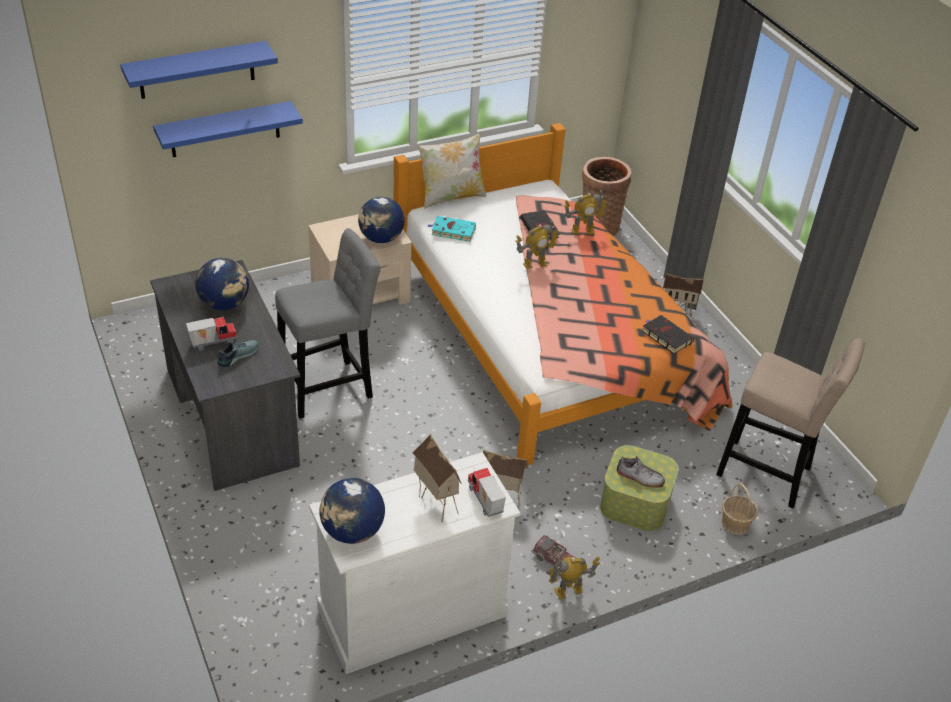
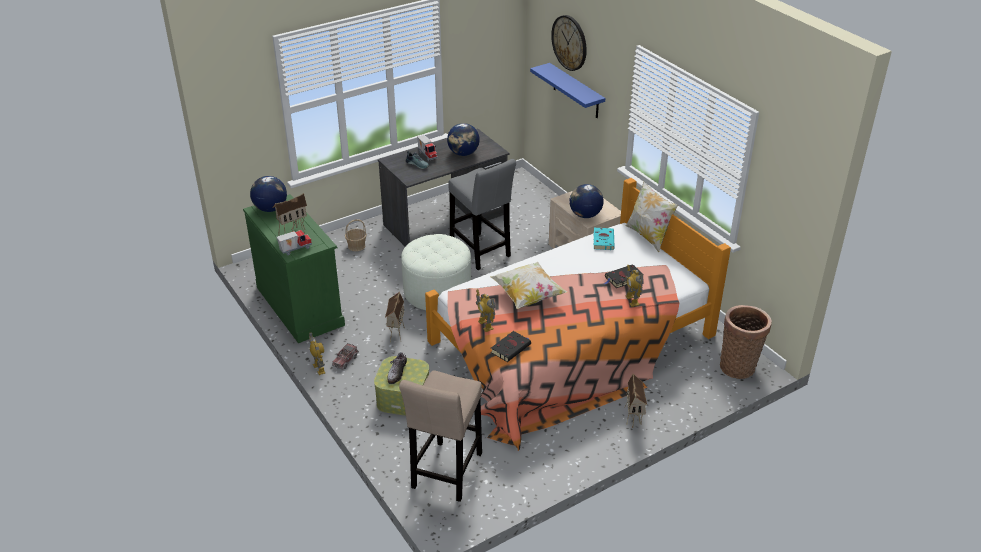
camera: 85 degrees right, 5 degrees down
(196, 70) = (569, 42): blue shelf -> wall clock
(411, 612) = (300, 306): white dresser -> green dresser
(413, 445) = (437, 291): none -> white ottoman
(535, 264) = (574, 277): toy robot -> toy robot (485, 325)
(564, 308) = (527, 296): none -> pillow
(735, 523) = (390, 452): basket -> basket (356, 246)

